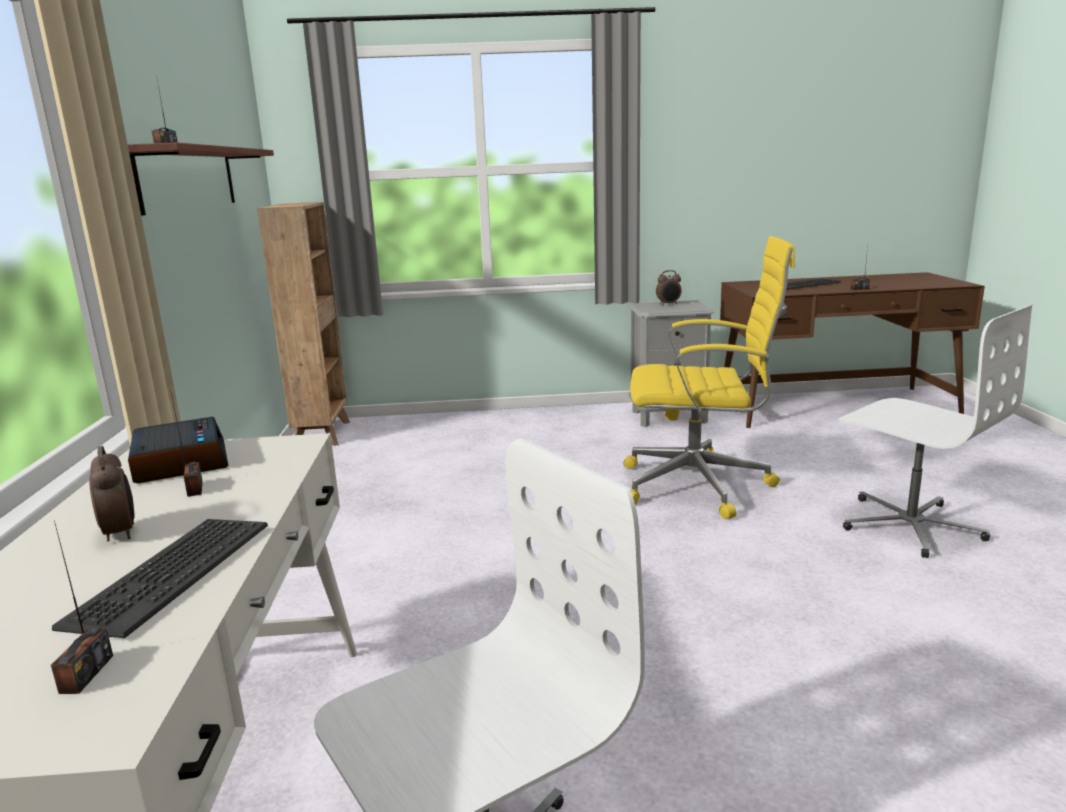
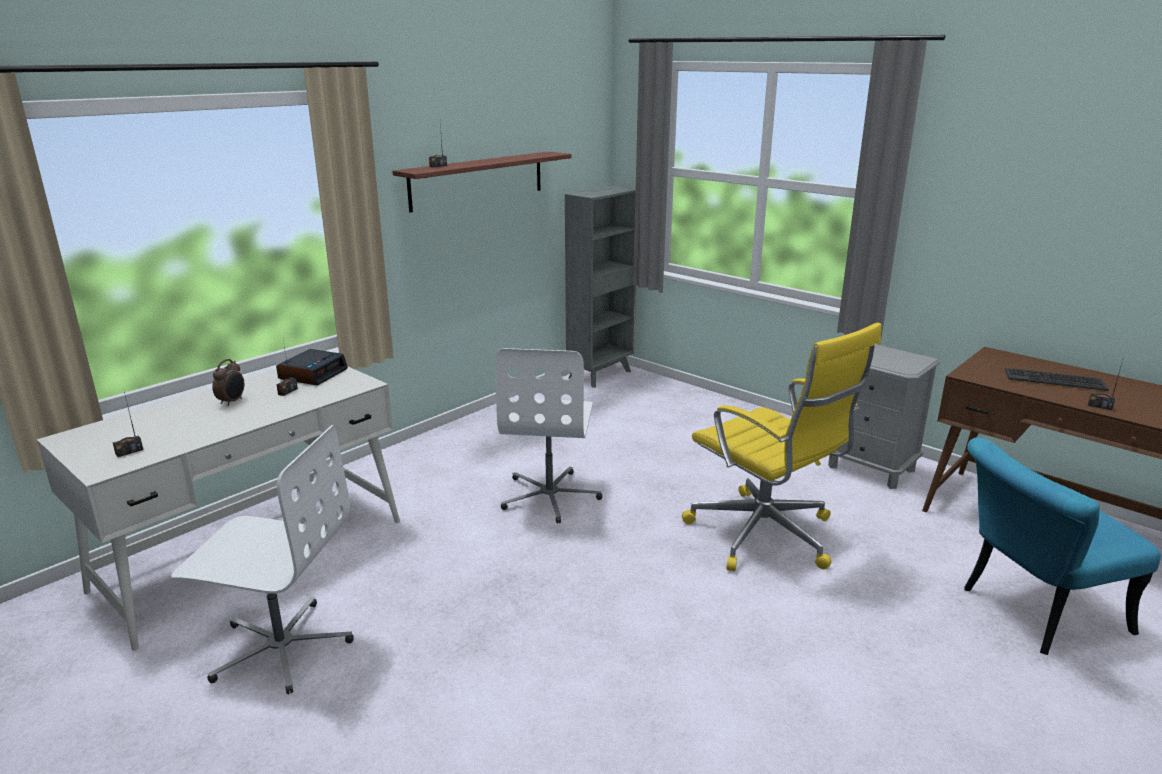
camera: 45 degrees right, 5 degrees up
(171, 573) = (207, 427): keyboard -> none
(323, 433) = (601, 374): brown bookcase -> grey bookcase
(668, 304) = (894, 354): alarm clock -> none
(905, 453) = (1031, 613): none -> turquoise chair
(910, 525) = (865, 662): white office chair -> white office chair (550, 496)

